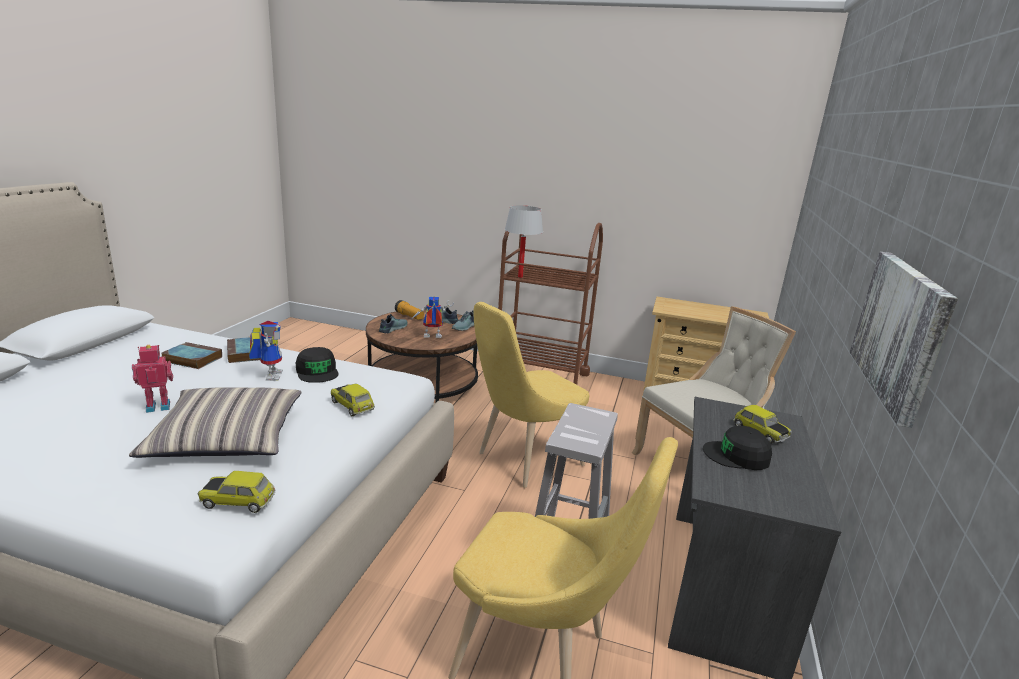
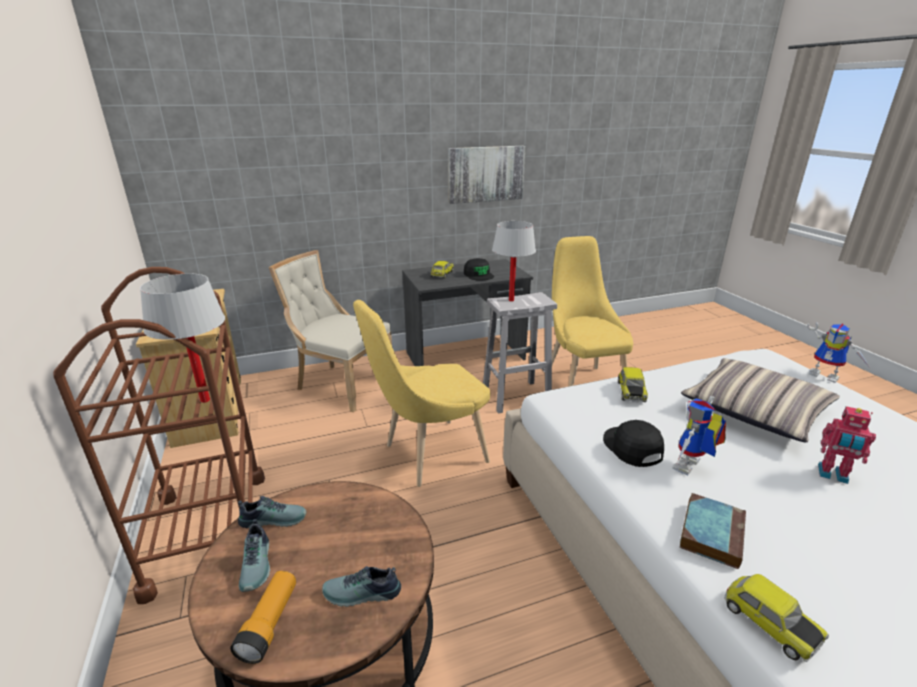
camera: 125 degrees left, 5 degrees up
(191, 359) = (804, 563): book -> none
(239, 500) = (750, 363): toy car -> toy car (768, 623)
(317, 371) = (632, 447): black cap -> black cap turned 45 degrees counterclockwise
(430, 337) = (356, 525): toy robot -> toy robot (826, 376)
(524, 461) = (429, 455): yellow chair -> yellow chair turned 135 degrees clockwise
(593, 422) = (511, 300): none -> white table lamp

